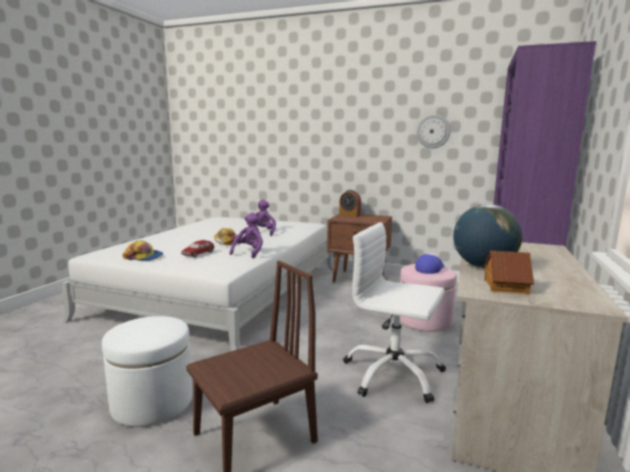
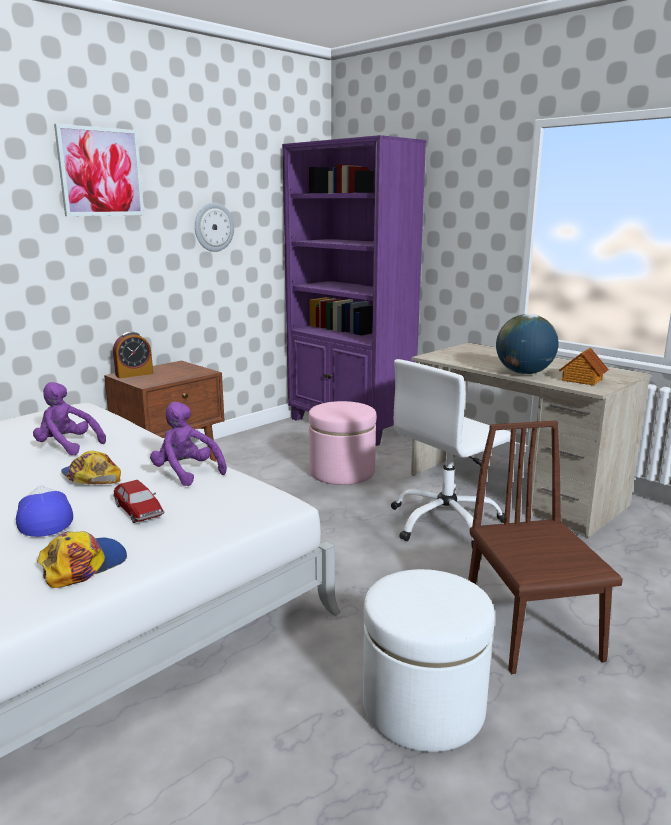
camera: 65 degrees left, 5 degrees up
(357, 98) = (100, 172): none -> picture
(430, 269) = (343, 407): cap -> cap (44, 519)

